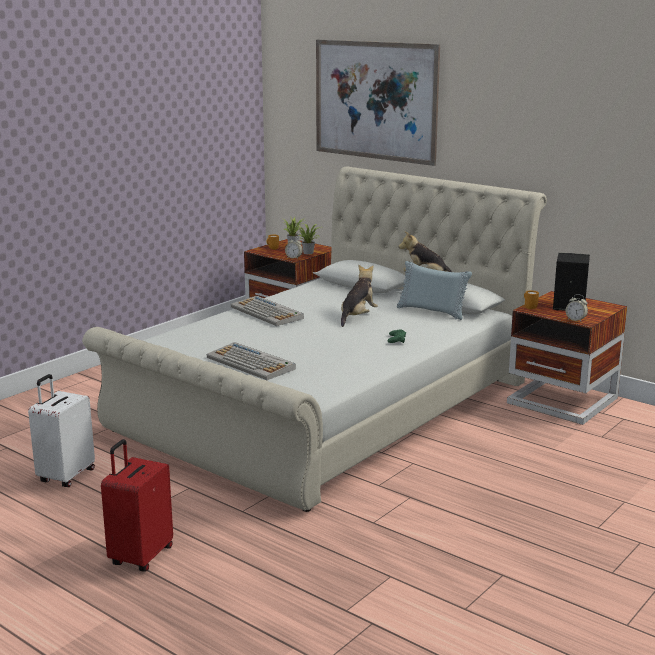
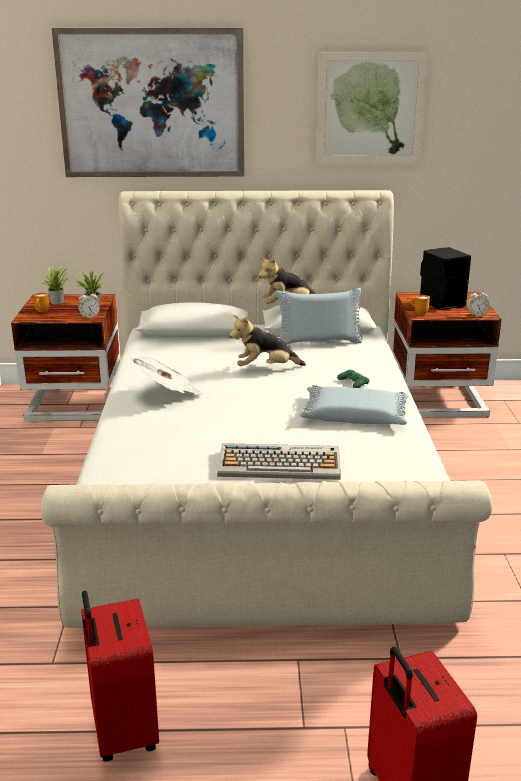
camera: 40 degrees left, 5 degrees up
(65, 476) = (122, 731): white suitcase -> red suitcase
(267, 313) = (168, 393): keyboard -> newspaper
(356, 355) = (354, 413): none -> blue pillow
(357, 317) = (265, 368): plush toy -> plush toy turned 90 degrees counterclockwise
(535, 118) = (370, 109): none -> picture

